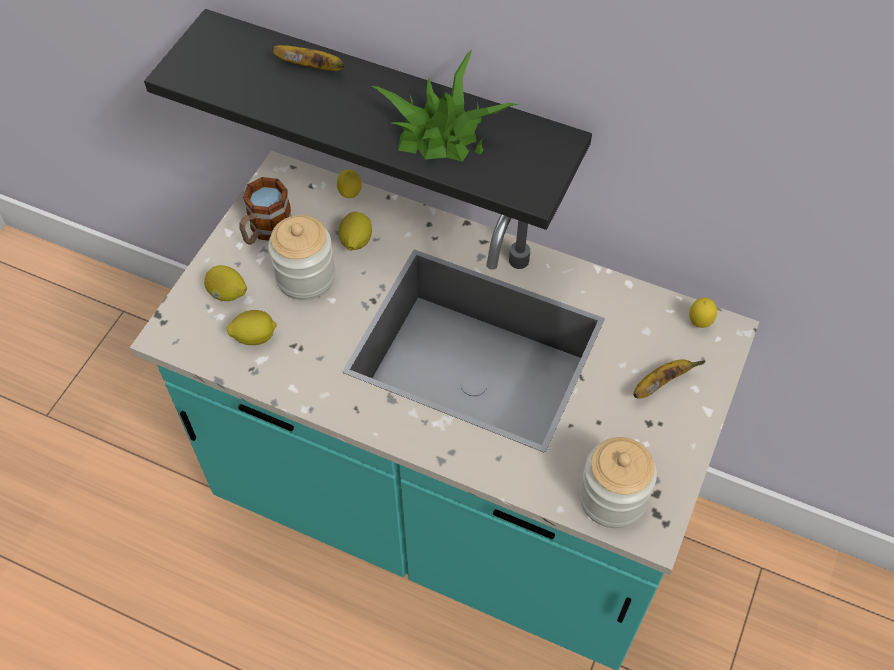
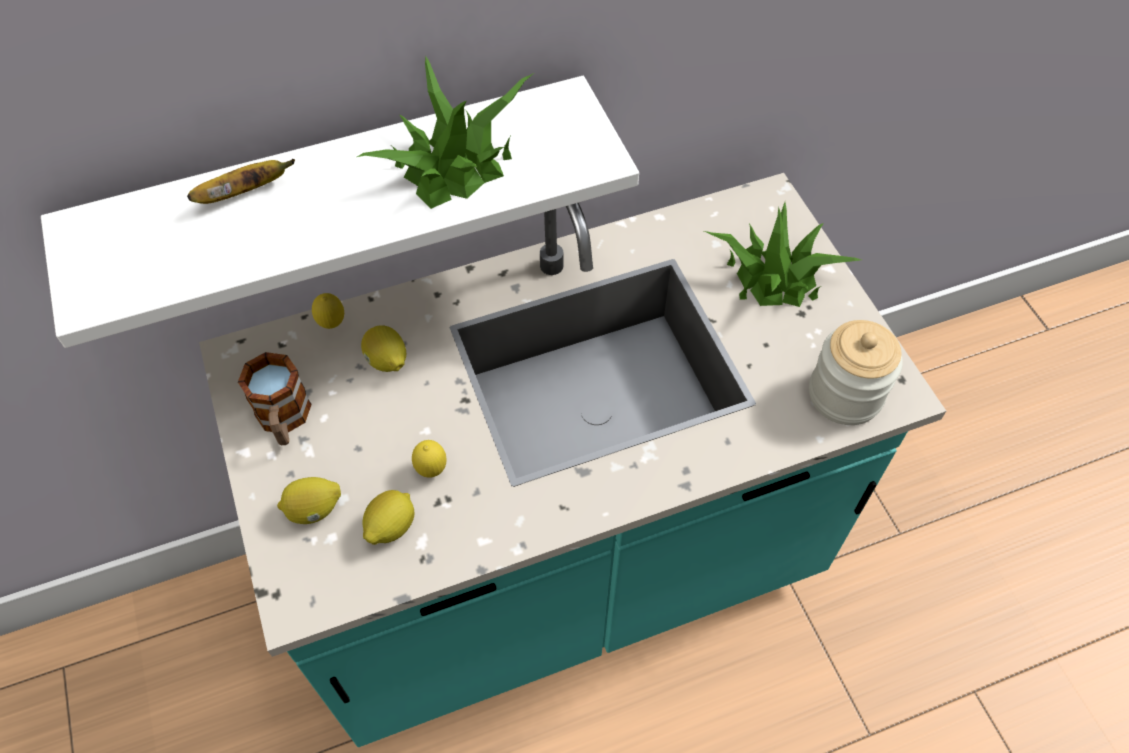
camera: 45 degrees left, 0 degrees up
(306, 277) = (376, 430): jar -> none
(392, 110) = (340, 194): black shelf -> white shelf
(660, 383) = (773, 276): banana -> potted plant
(699, 323) = (746, 207): lemon -> lemon (431, 470)

